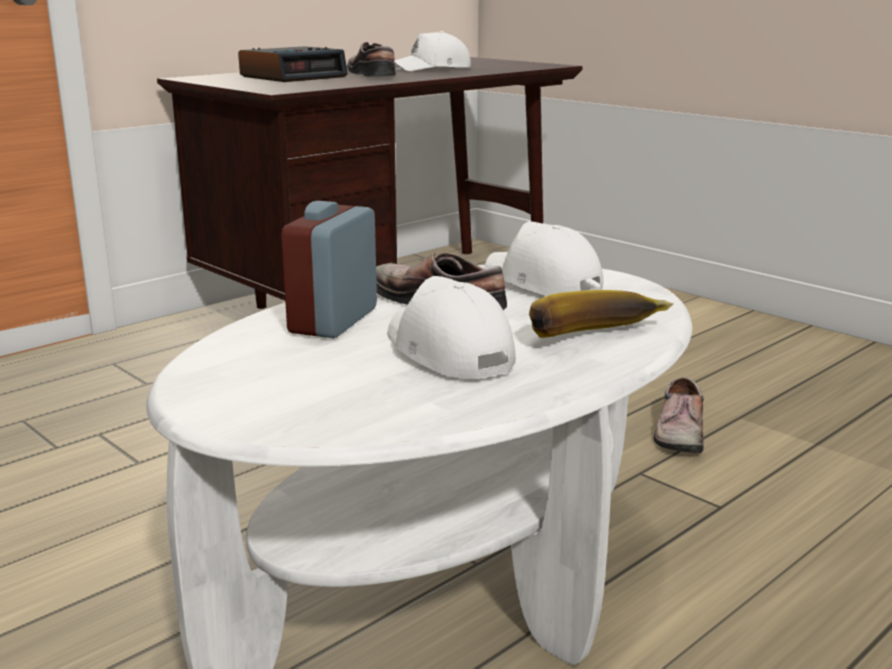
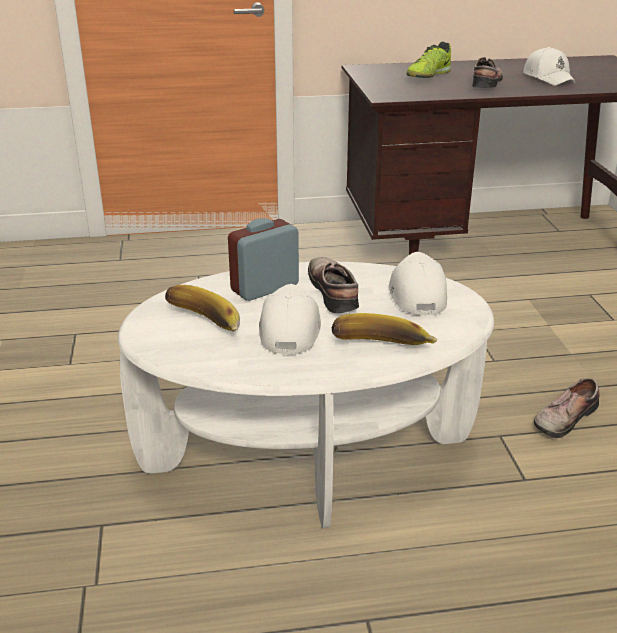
camera: 35 degrees right, 10 degrees up
(293, 76) = (428, 76): alarm clock -> shoe
(306, 380) = (202, 324): none -> banana
(433, 69) = (549, 78): white cap -> white cap turned 120 degrees counterclockwise

